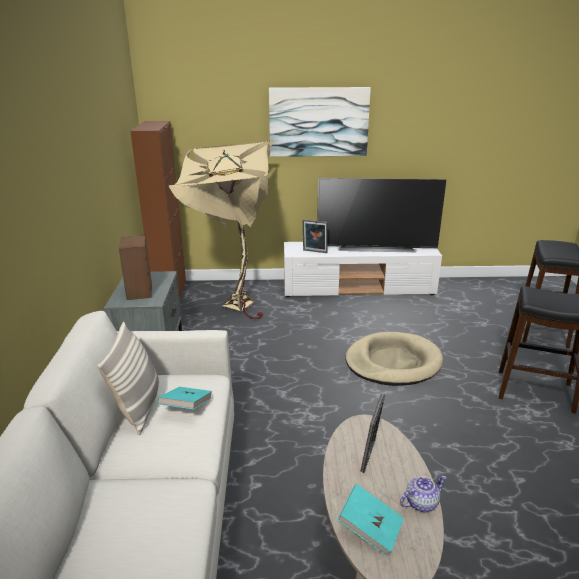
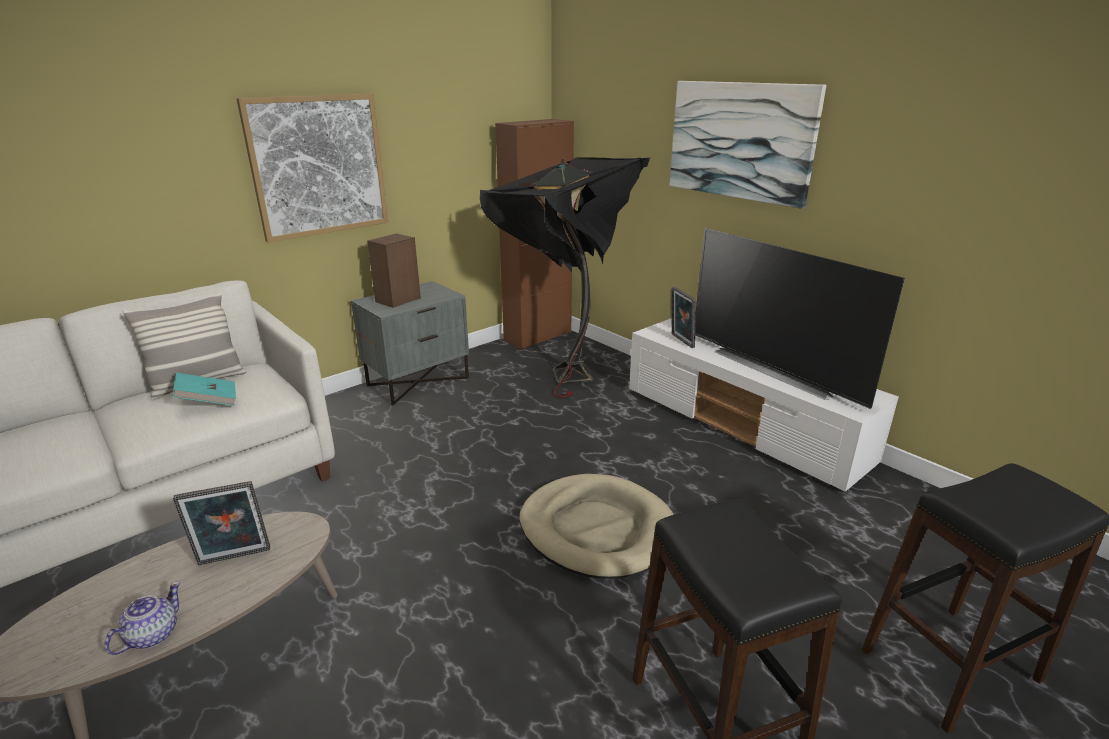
camera: 50 degrees right, 0 degrees up
(77, 193) = (318, 166): none -> picture
(232, 307) = (560, 375): beige floor lamp -> black floor lamp
(370, 529) = (87, 609): turquoise book -> none
(421, 503) = (152, 635): teapot -> teapot turned 90 degrees counterclockwise

